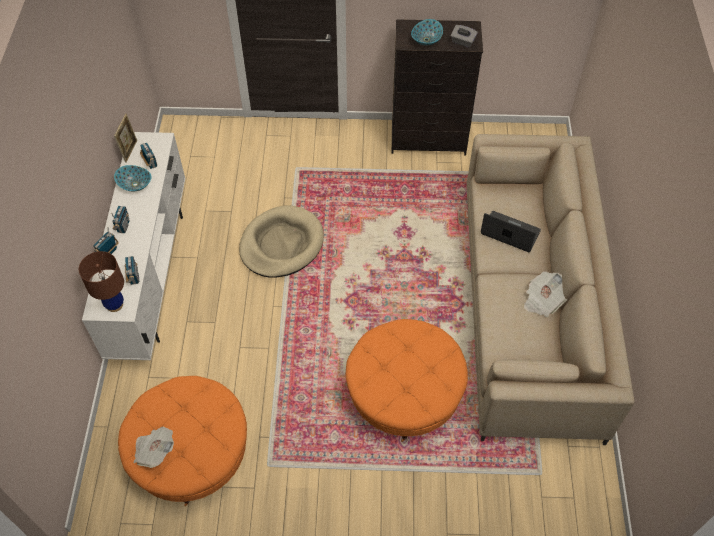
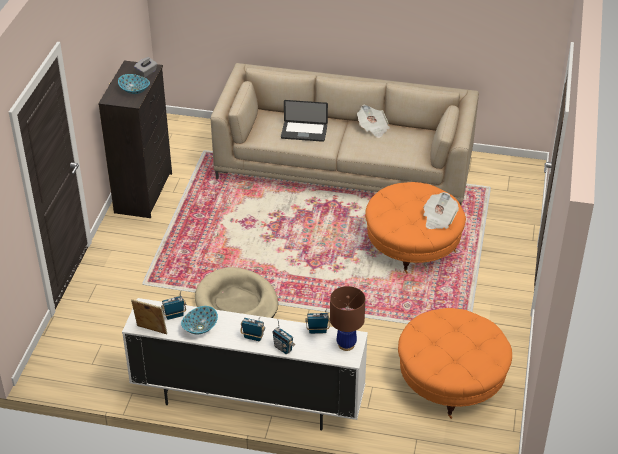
camera: 80 degrees left, 15 degrees down
(155, 451) = (474, 360): newspaper -> newspaper (438, 219)
(510, 232) = (304, 132): laptop -> laptop turned 120 degrees counterclockwise

